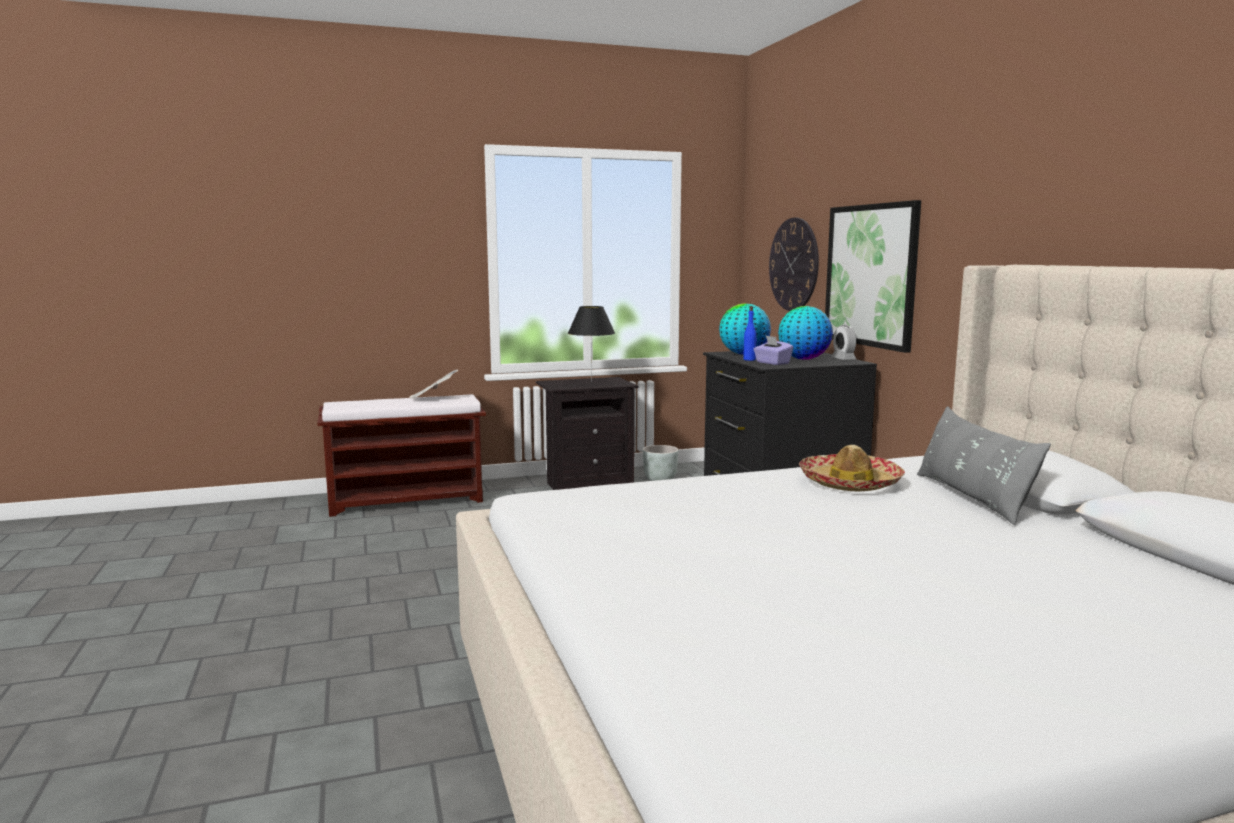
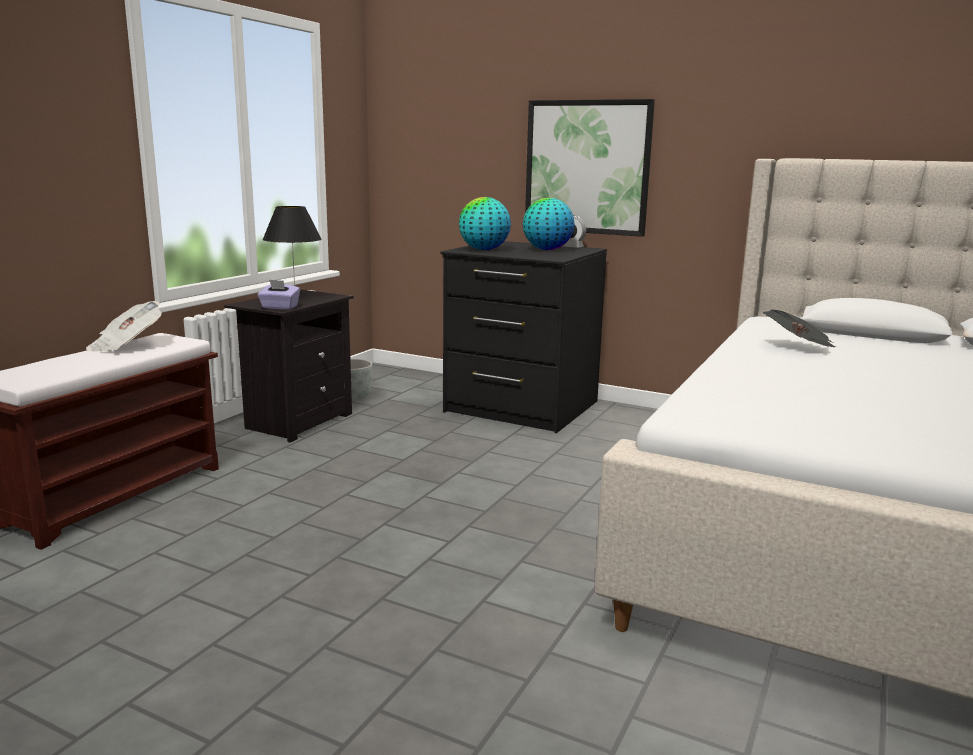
camera: 45 degrees left, 5 degrees up
(749, 359) = (513, 254): blue bottle -> none
(772, 363) = (544, 255): purple tissue box -> purple tissue box (279, 307)
(794, 264) = (465, 156): wall clock -> none
(850, 483) = (799, 348): hat -> newspaper
(972, 497) = (872, 342): grey pillow -> none

